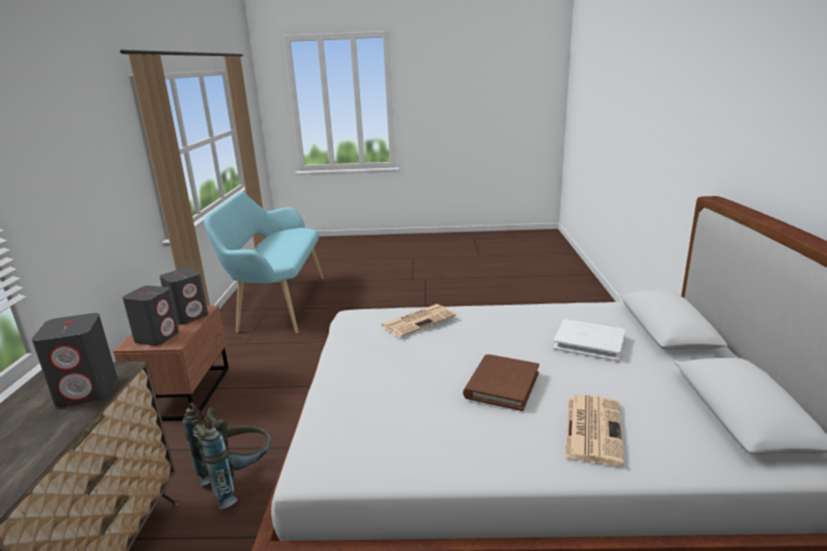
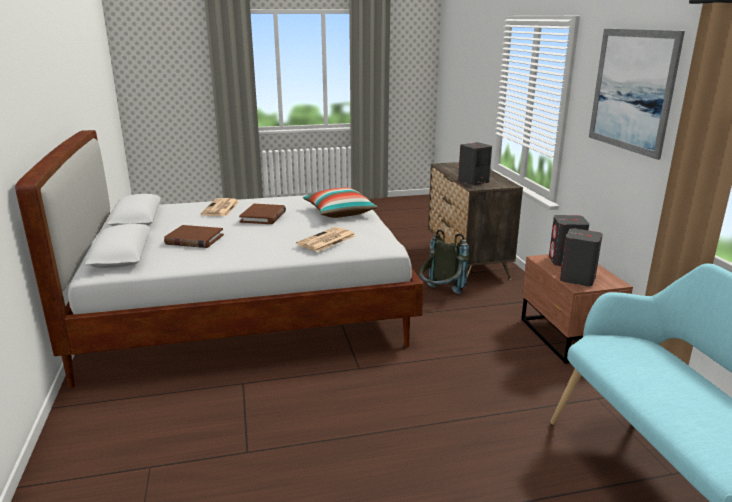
camera: 165 degrees right, 0 degrees up
(78, 147) = (632, 90): none -> picture
(371, 389) = (339, 213): none -> pillow
(589, 343) = (194, 239): white book -> brown book

